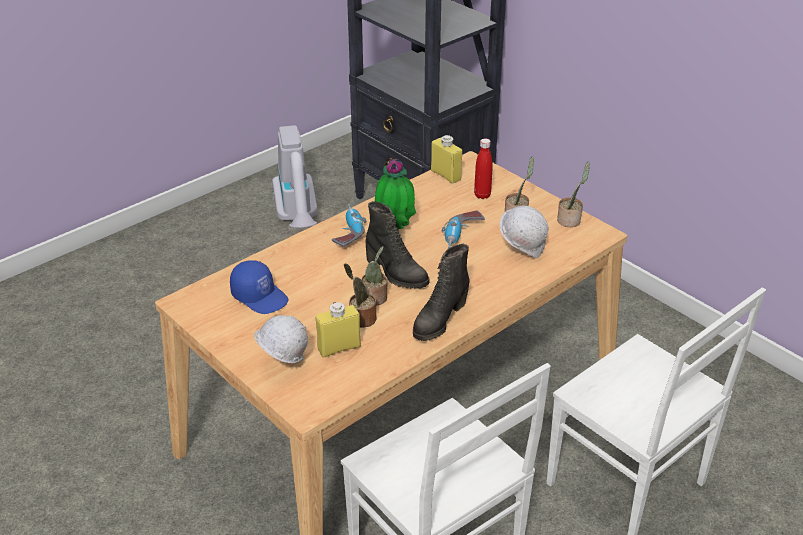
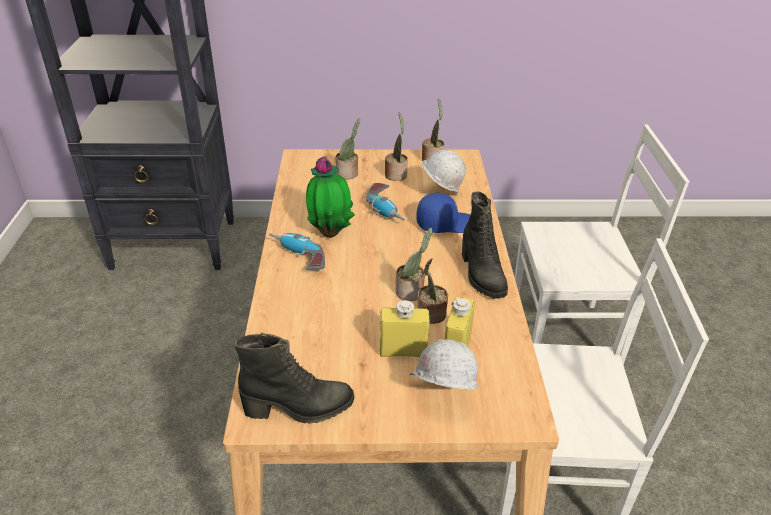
camera: 50 degrees left, 0 degrees up
(260, 296) = (319, 359): blue cap -> blue cap (445, 223)
(298, 219) = (76, 317): vacuum cleaner -> none
(396, 274) = (391, 264): black boot -> black boot (298, 409)
(446, 175) = (297, 174): yellow bottle -> yellow bottle (403, 351)
(482, 195) = (348, 174): red bottle -> potted plant

